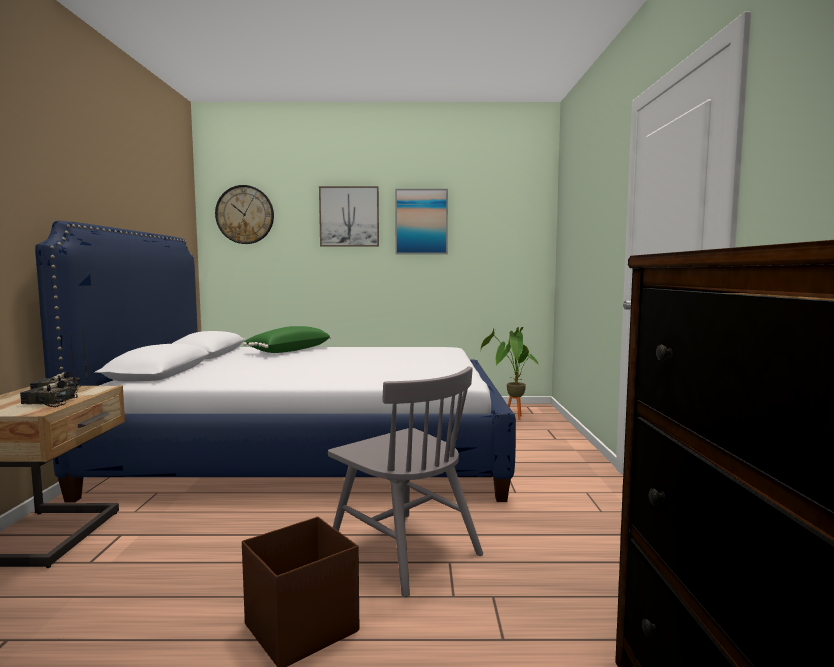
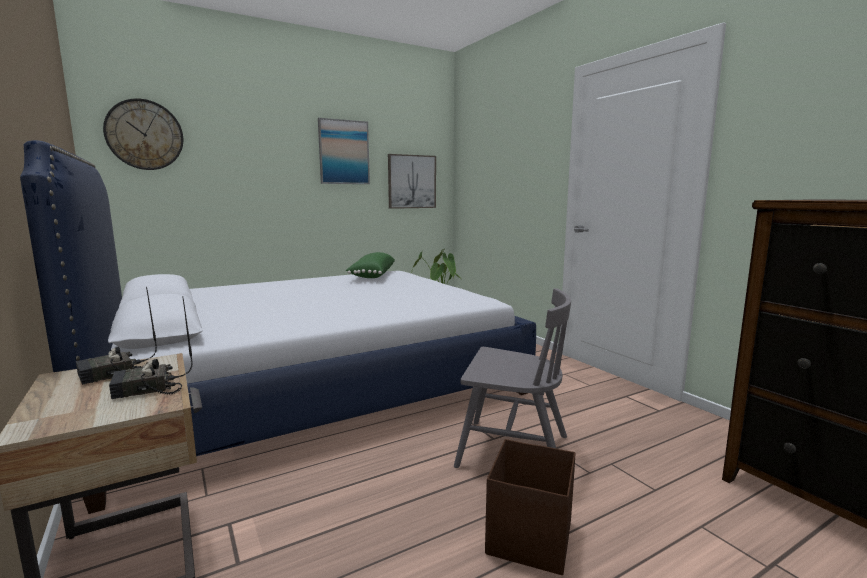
camera: 30 degrees left, 5 degrees up
(288, 351) = (251, 289): green pillow -> green pillow (371, 275)
(349, 216) = (271, 143): picture -> picture (411, 181)

